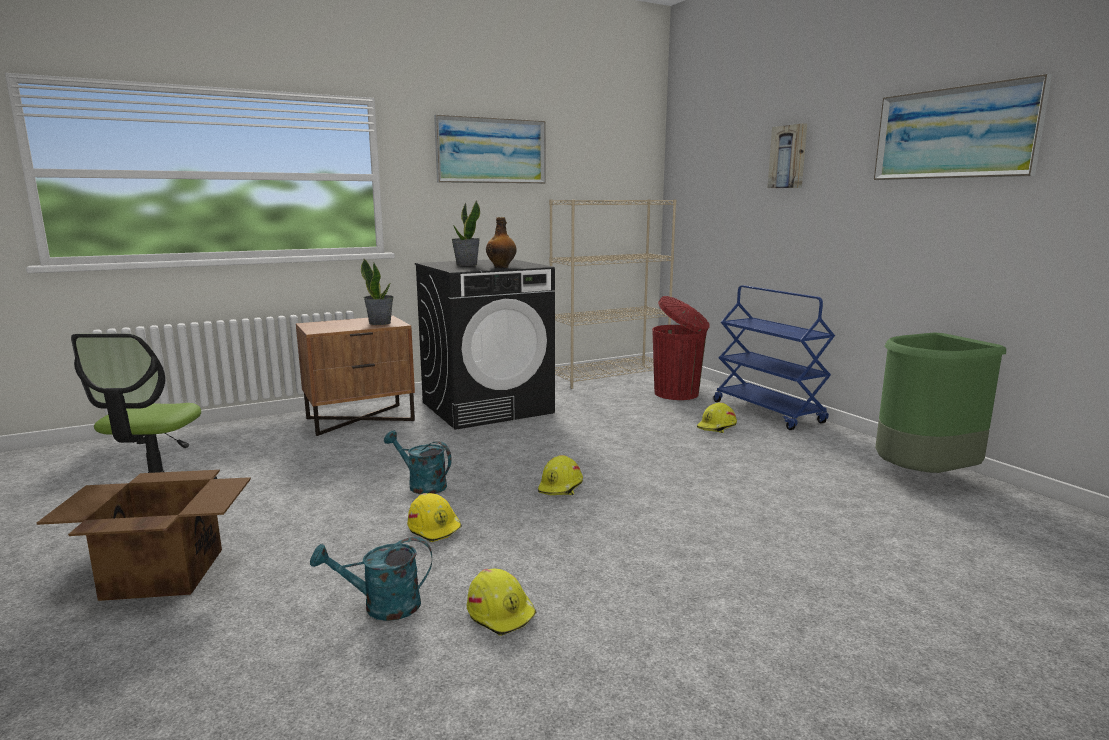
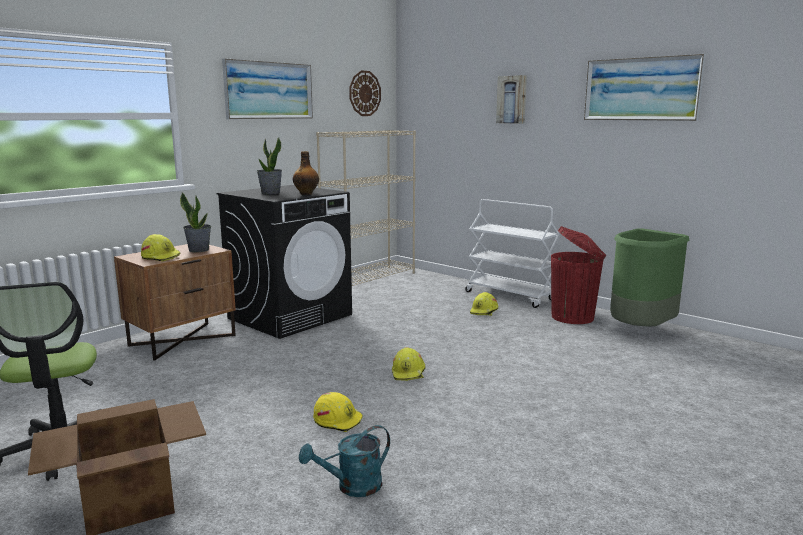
camera: 20 degrees left, 0 degrees up
(421, 485) = (294, 388): turquoise watering can -> none
(501, 612) = (446, 472): yellow hard hat -> yellow hard hat (161, 257)
(619, 155) = (364, 93): none -> wall clock
(678, 394) = (435, 288): red trash can -> red trash can (574, 317)
(768, 412) = (510, 296): blue cart -> white cart

